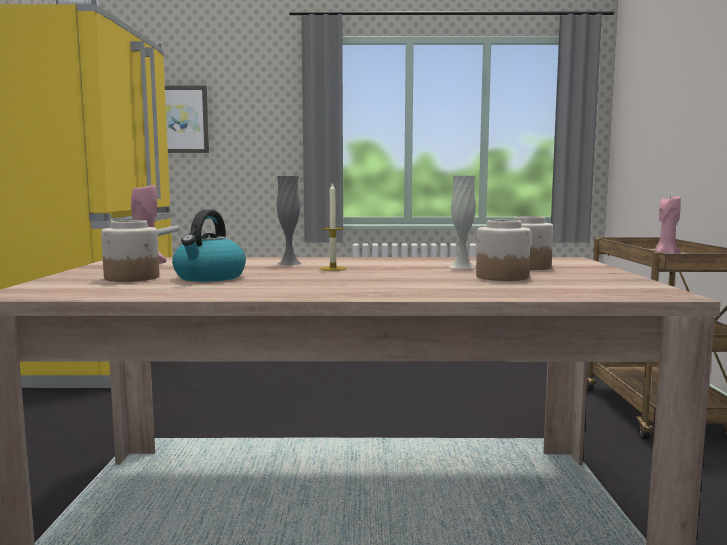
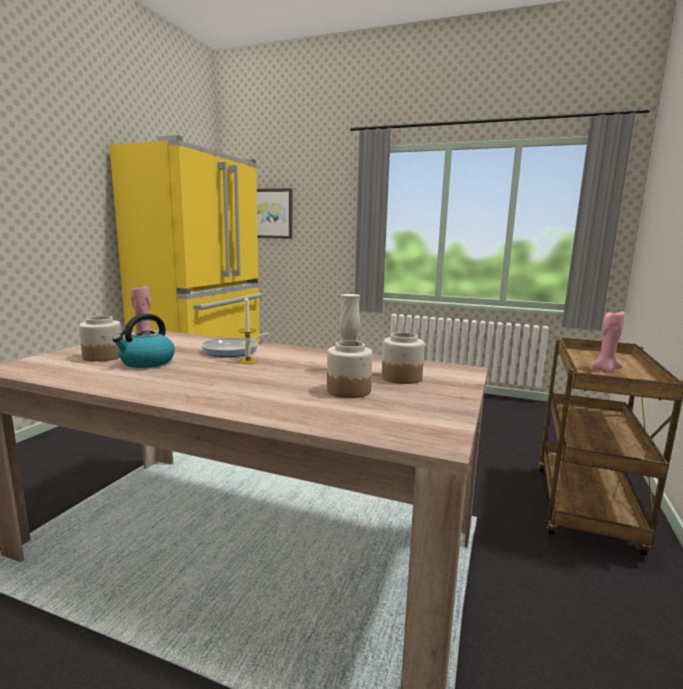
camera: 20 degrees right, 5 degrees up
(289, 263) = (233, 350): grey vase -> frying pan

